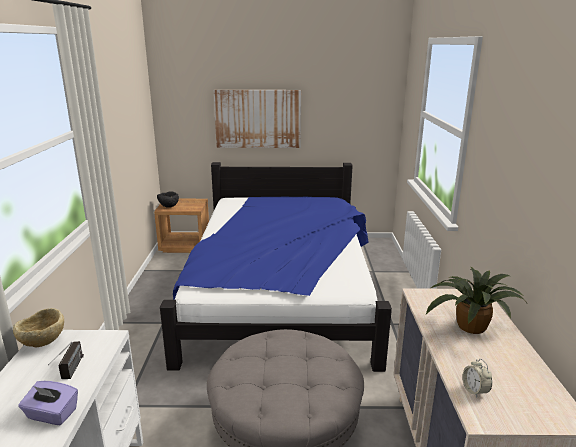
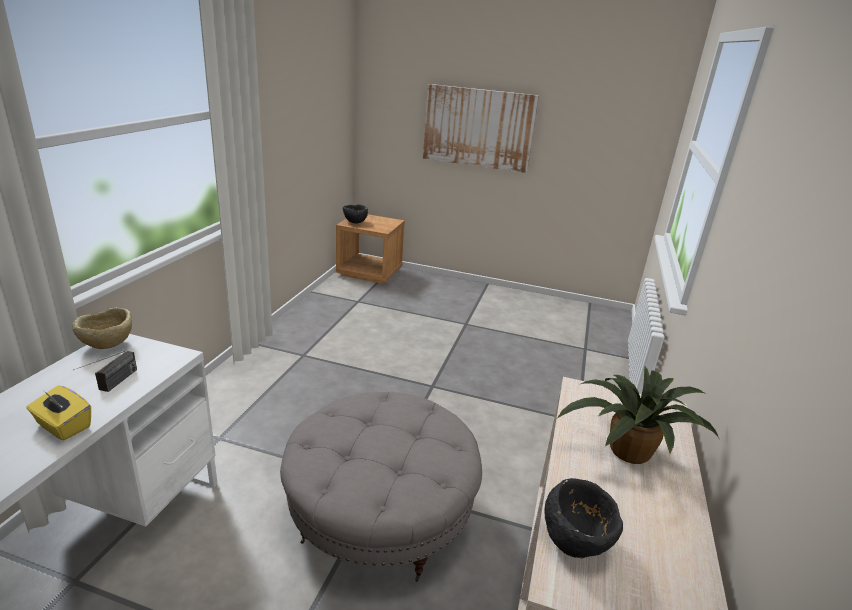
camera: 15 degrees right, 5 degrees up
(52, 414) = (63, 426): purple tissue box -> yellow tissue box
(281, 288) = (457, 345): bed -> none
(475, 391) = (576, 542): alarm clock -> black bowl

